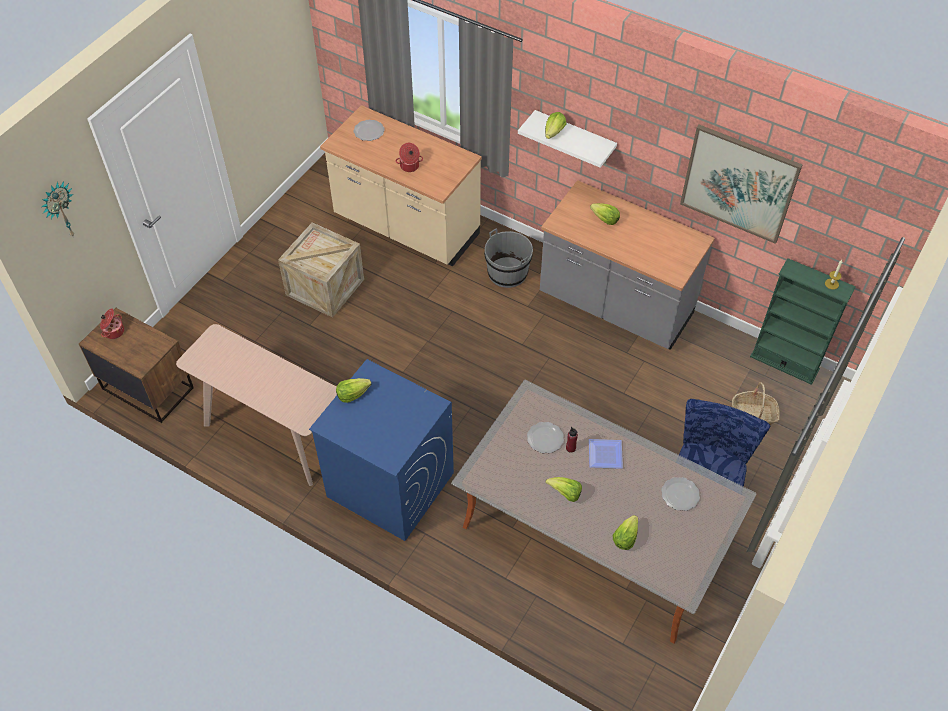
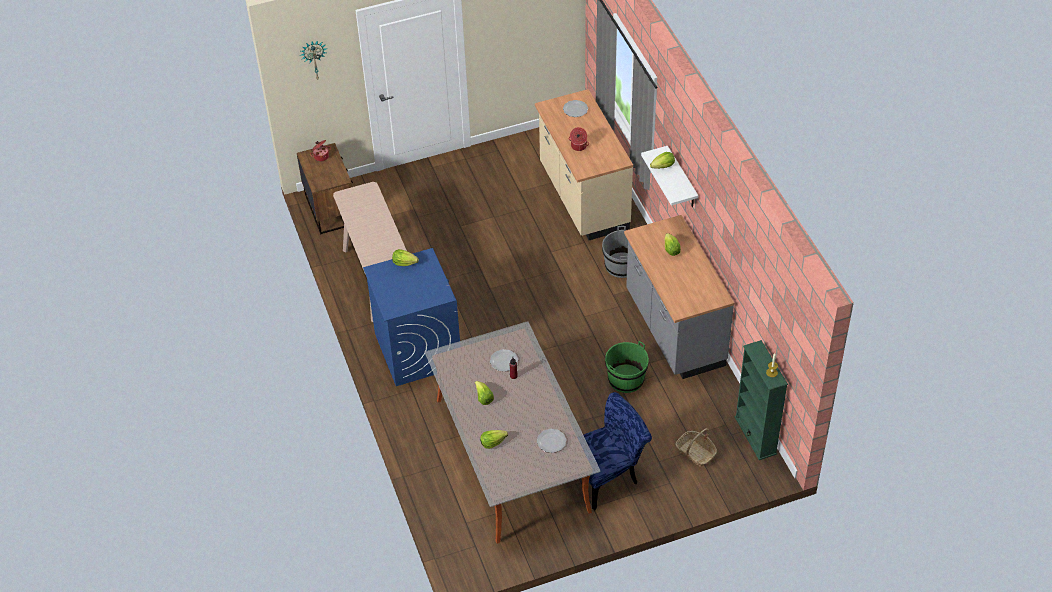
camera: 40 degrees right, 5 degrees down
(325, 287) = (492, 207): crate -> none
(604, 456) = (529, 392): plate -> none
(622, 382) = (626, 379): none -> green bucket
(739, 183) = (744, 263): picture -> none

